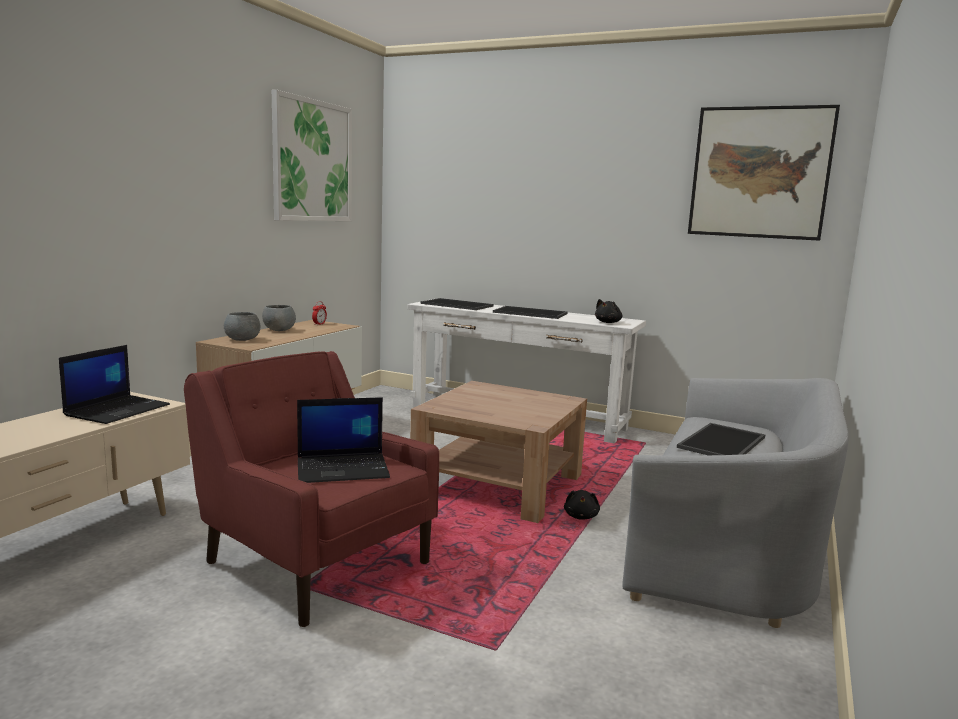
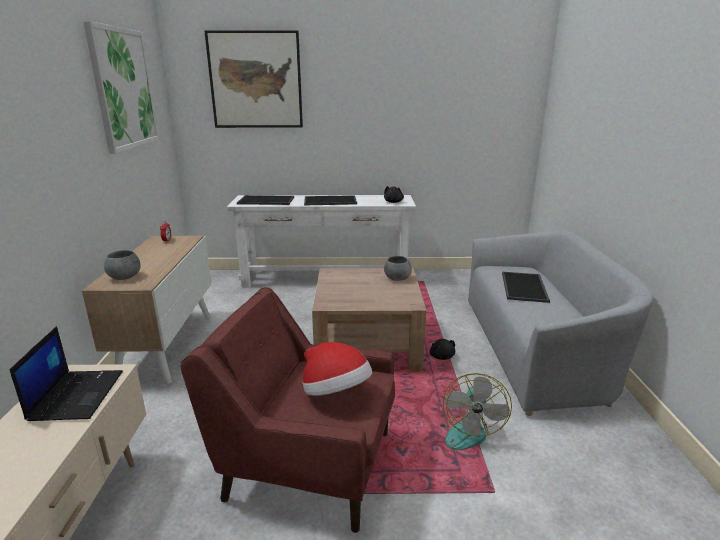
camera: 25 degrees left, 10 degrees up
(279, 330) = (141, 256): grey bowl -> grey bowl (397, 279)
(343, 468) = (335, 393): laptop -> hat
(528, 587) = (465, 429): none -> fan
(759, 173) = (483, 83): picture -> picture (256, 80)

